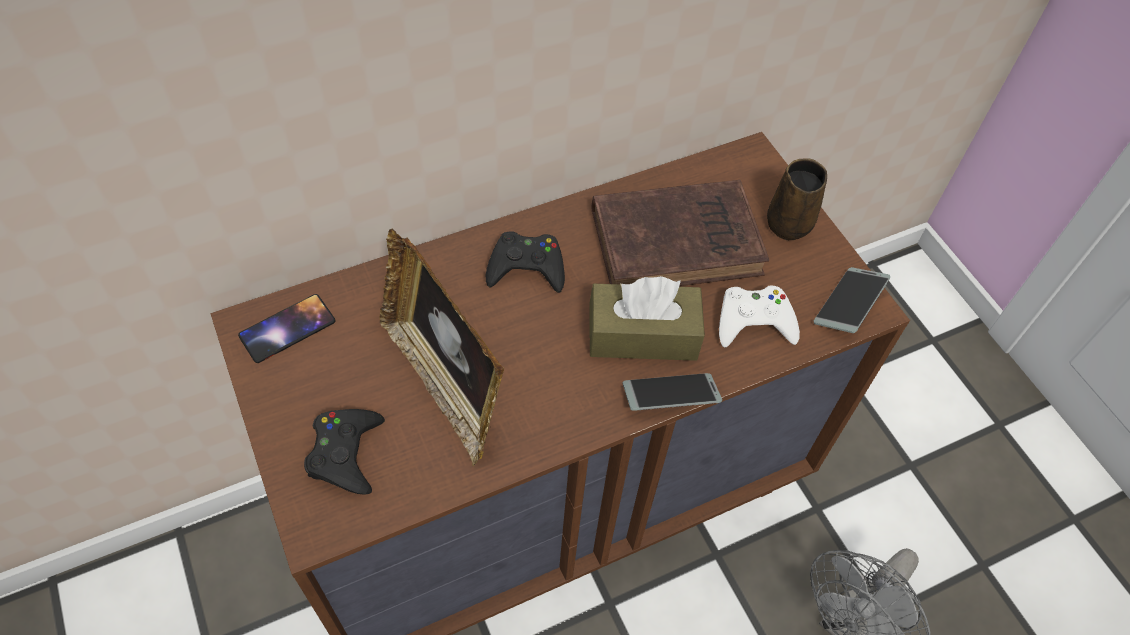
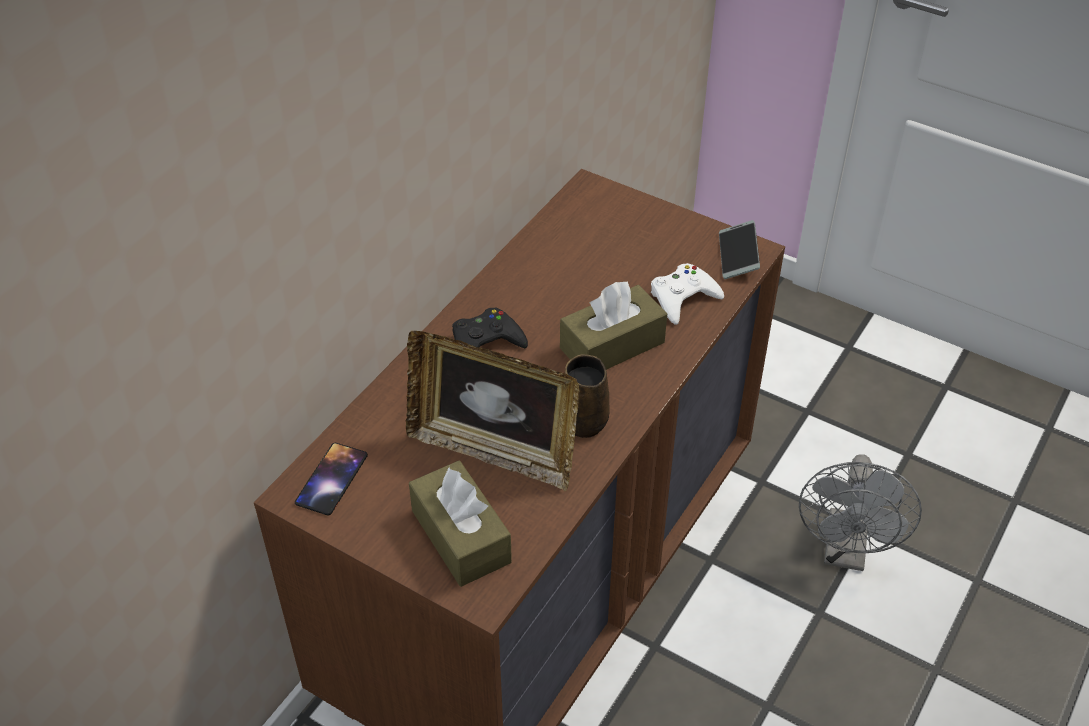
camera: 30 degrees left, 10 degrees down
(345, 454) = (461, 536): black game controller -> brown tissue box
(670, 396) = (665, 375): phone -> none
(680, 242) = (586, 271): brown book -> none
(790, 222) = (653, 221): brown mug -> brown mug (583, 419)

